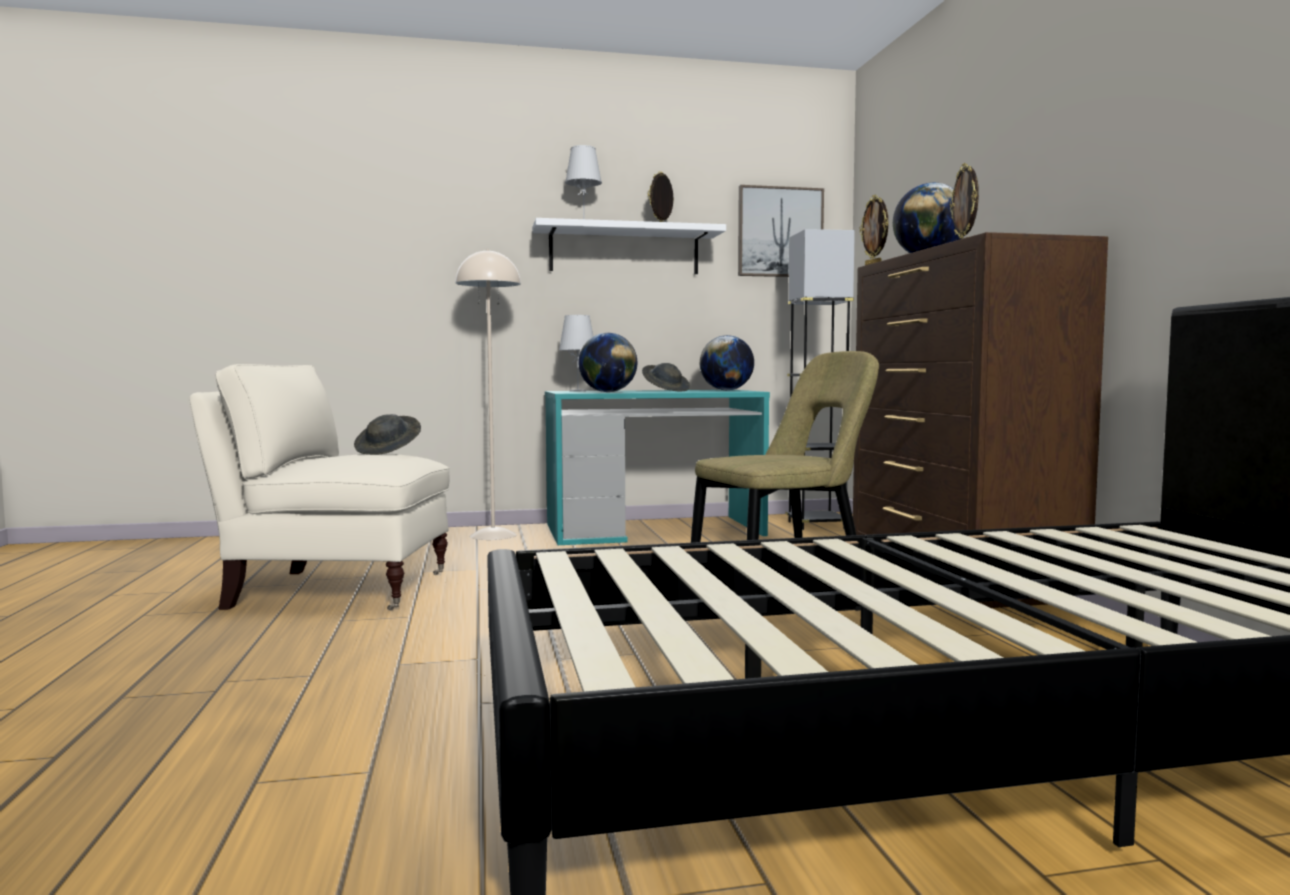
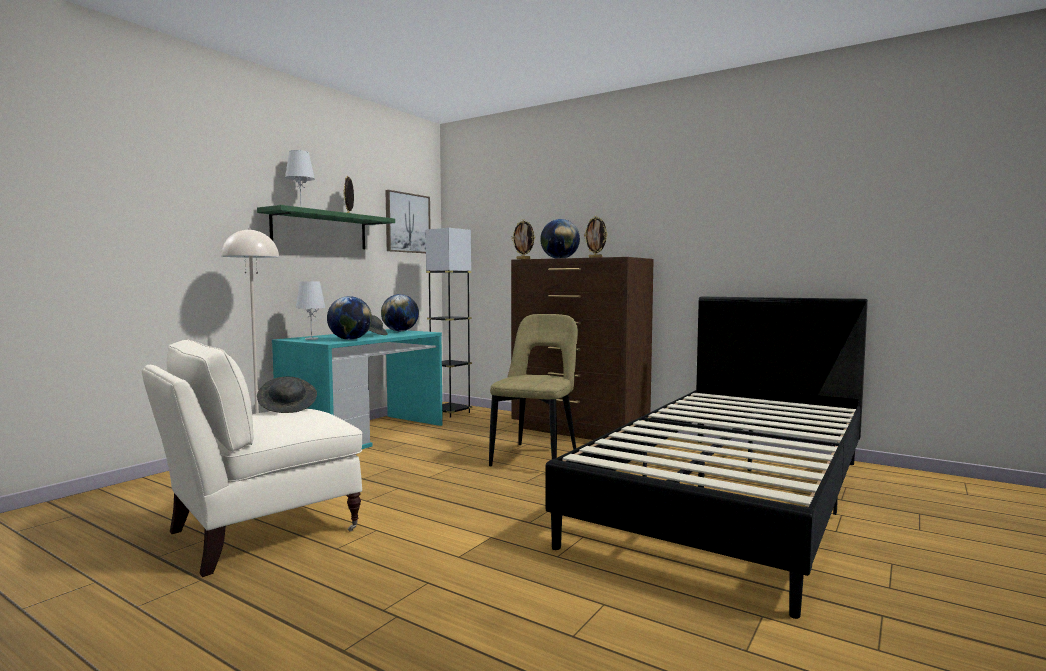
camera: 45 degrees left, 0 degrees up
(624, 251) = (320, 230): white shelf -> green shelf

